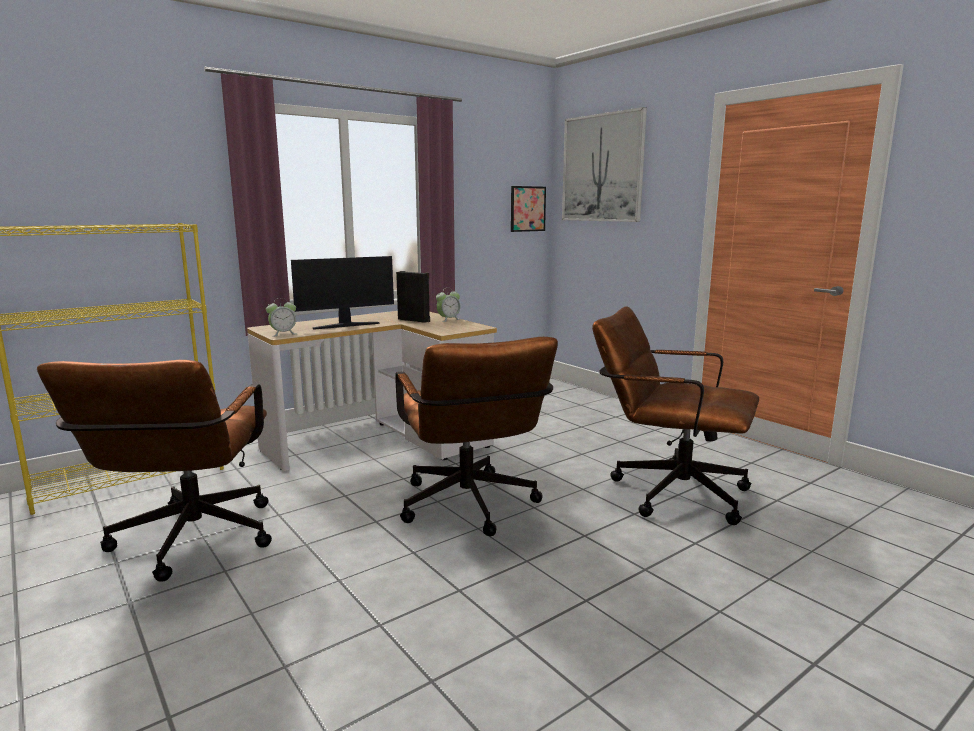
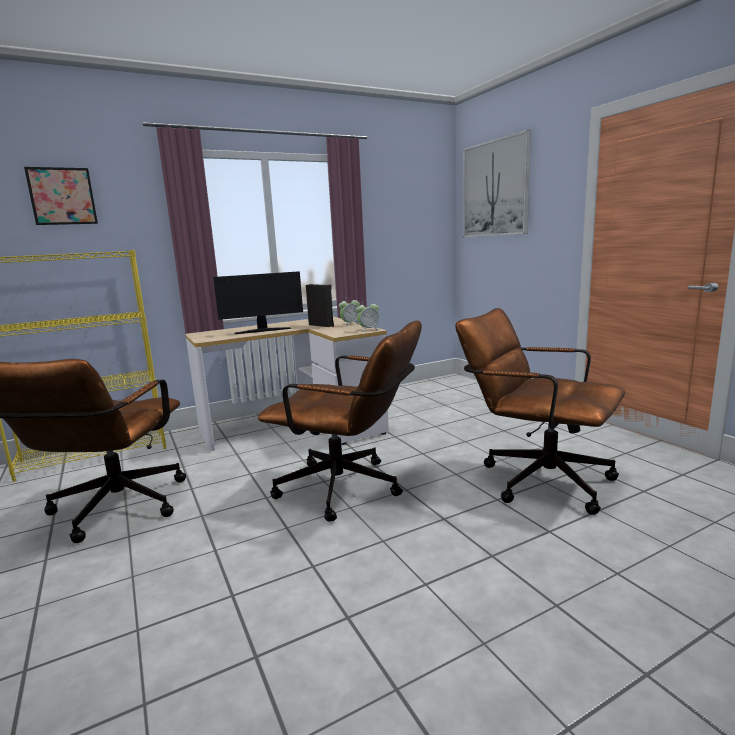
camera: 10 degrees right, 0 degrees up
(283, 334) = (207, 338): alarm clock -> alarm clock (368, 330)
(470, 509) = (349, 489): brown office chair -> brown office chair turned 60 degrees counterclockwise
(527, 209) = (433, 229): picture -> picture (62, 196)

